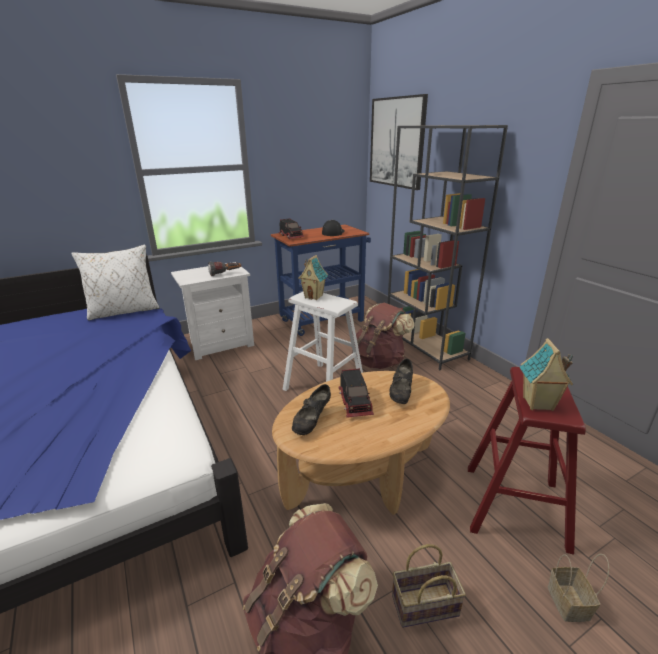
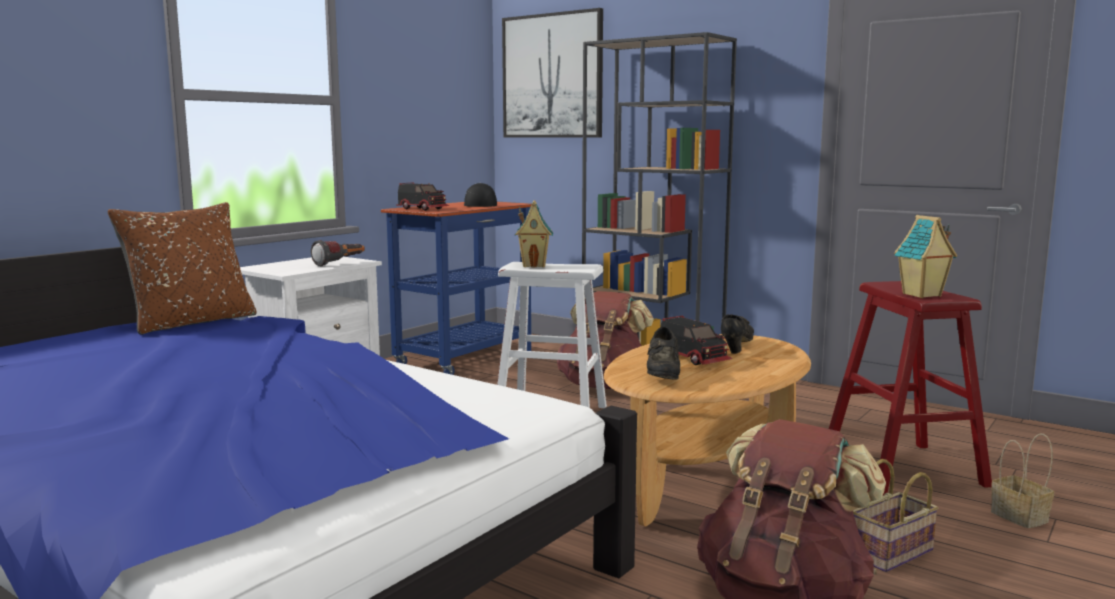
camera: 25 degrees left, 15 degrees down
(124, 311) = (192, 322): white pillow -> brown pillow
(401, 393) = (735, 346): black shoe -> black shoe turned 150 degrees counterclockwise

